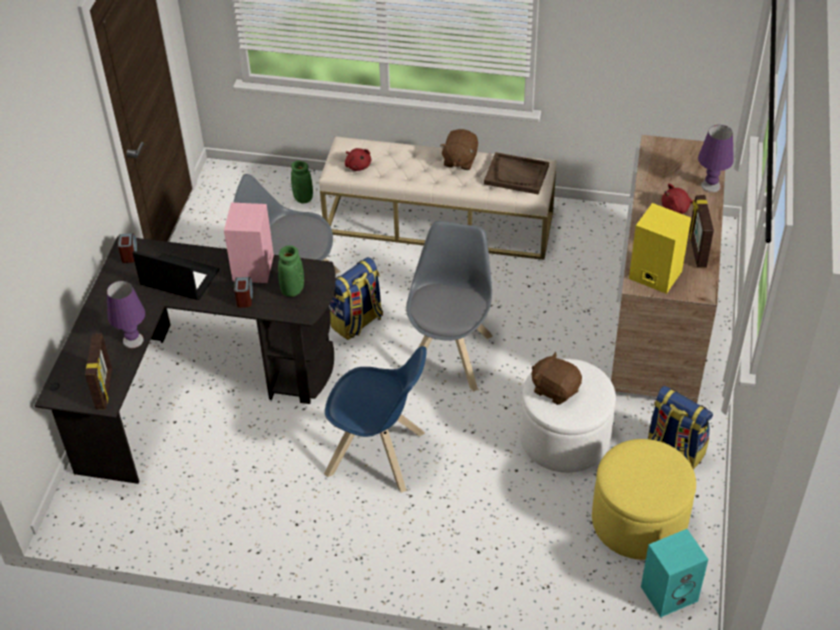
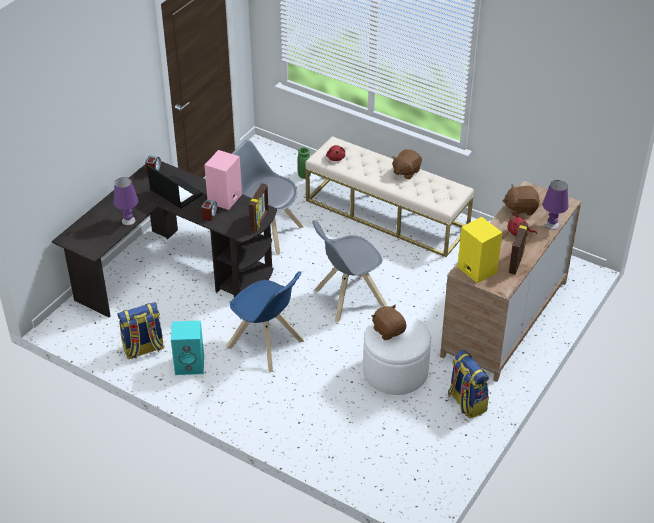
camera: 20 degrees right, 5 degrees down
(105, 389) = (97, 244): picture frame -> picture frame (260, 221)
(292, 289) = (242, 218): green vase -> none
(357, 322) = (297, 261): backpack -> backpack (143, 349)
(449, 354) = (347, 298): grey chair -> grey chair turned 150 degrees counterclockwise
(516, 175) = (439, 191): brown tray -> none
(639, 521) = (416, 438): yellow ottoman -> none
(660, 174) = (520, 208): none -> brown plush toy
(669, 592) = (412, 487): turquoise speaker -> turquoise speaker (190, 364)

